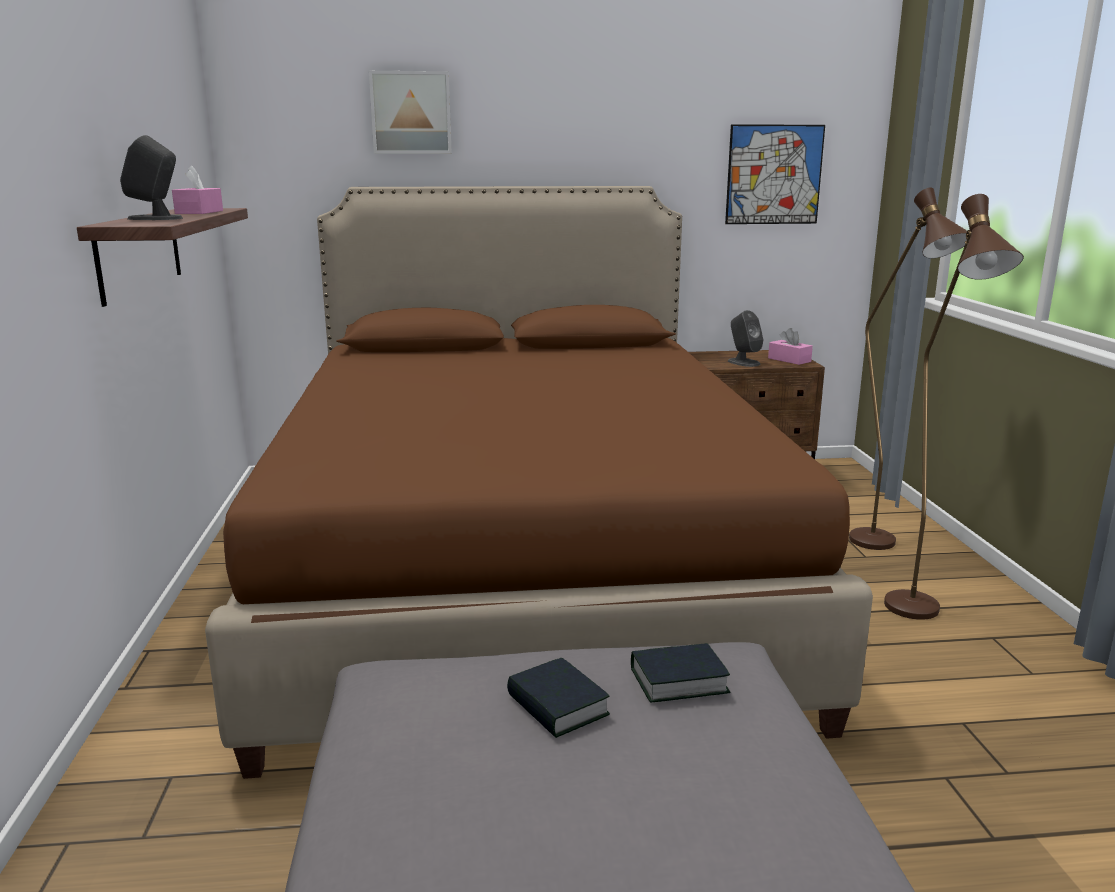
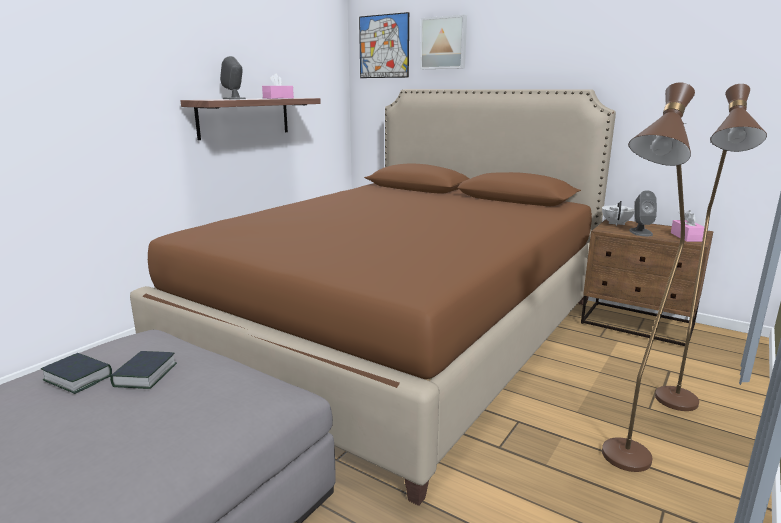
camera: 40 degrees right, 0 degrees up
(678, 681) = (210, 390): book -> book (78, 378)
(702, 357) = (616, 224): none -> white teapot
(774, 175) = (709, 81): picture -> picture (384, 46)

